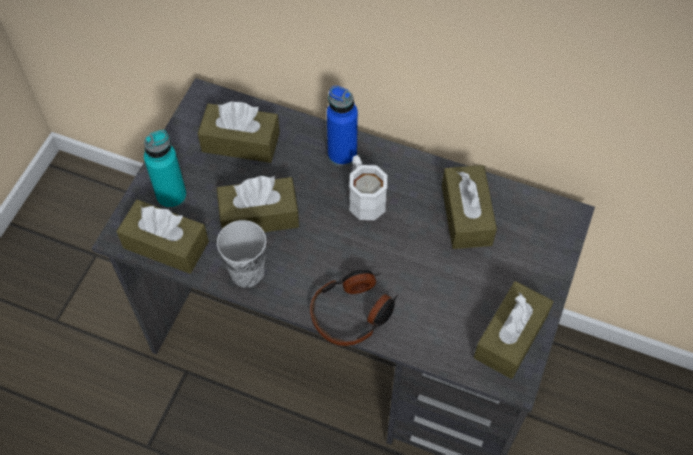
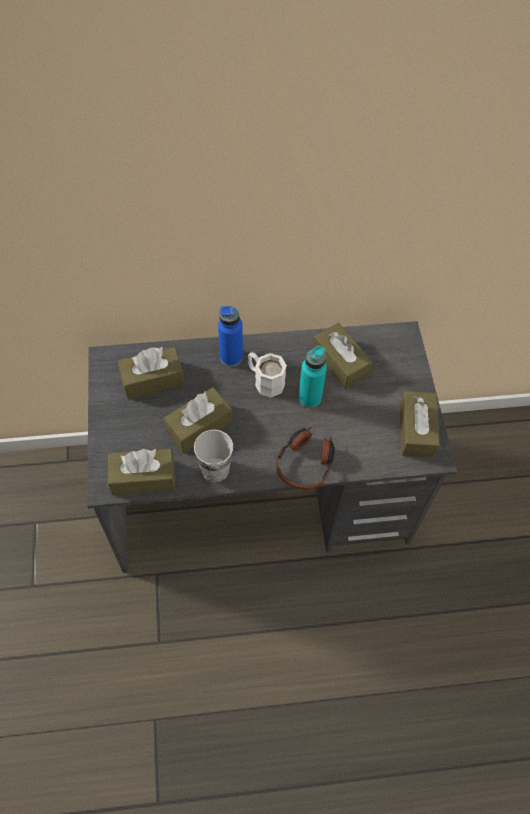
camera: 30 degrees left, 0 degrees up
(171, 196) = (125, 441): turquoise bottle -> turquoise bottle (309, 398)

